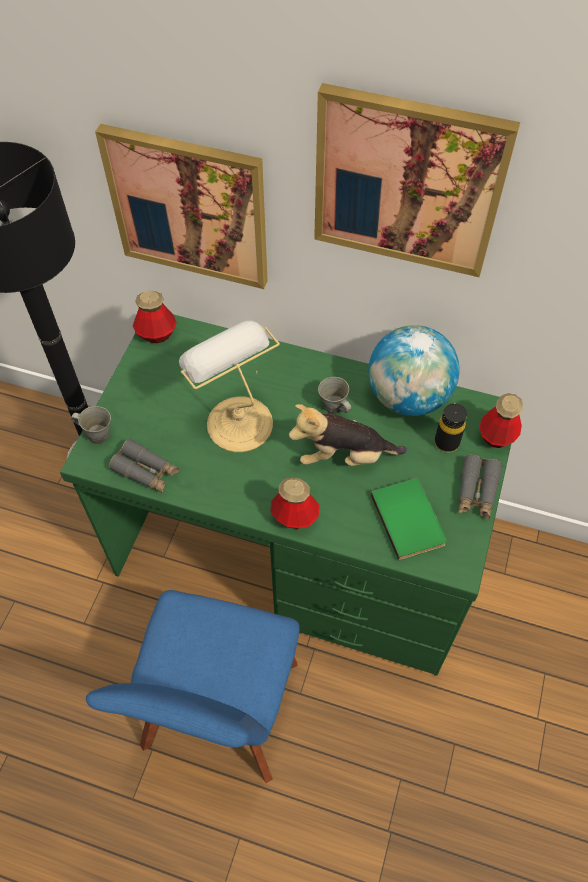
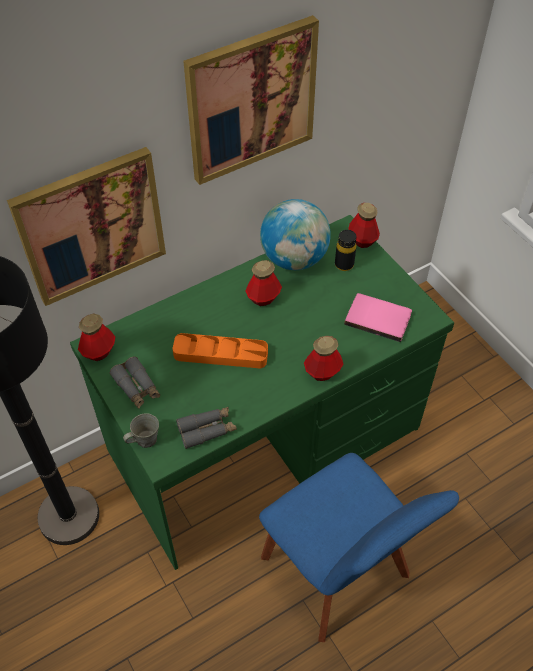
camera: 50 degrees left, 5 degrees down
(237, 421) = (220, 354): table lamp -> orange tray
(334, 407) = (263, 298): grey mug -> bottle
(344, 456) = (304, 318): plush toy -> none
(410, 519) = (378, 317): green book -> pink book
(477, 492) = (390, 275): grey binoculars -> grey binoculars (137, 387)

